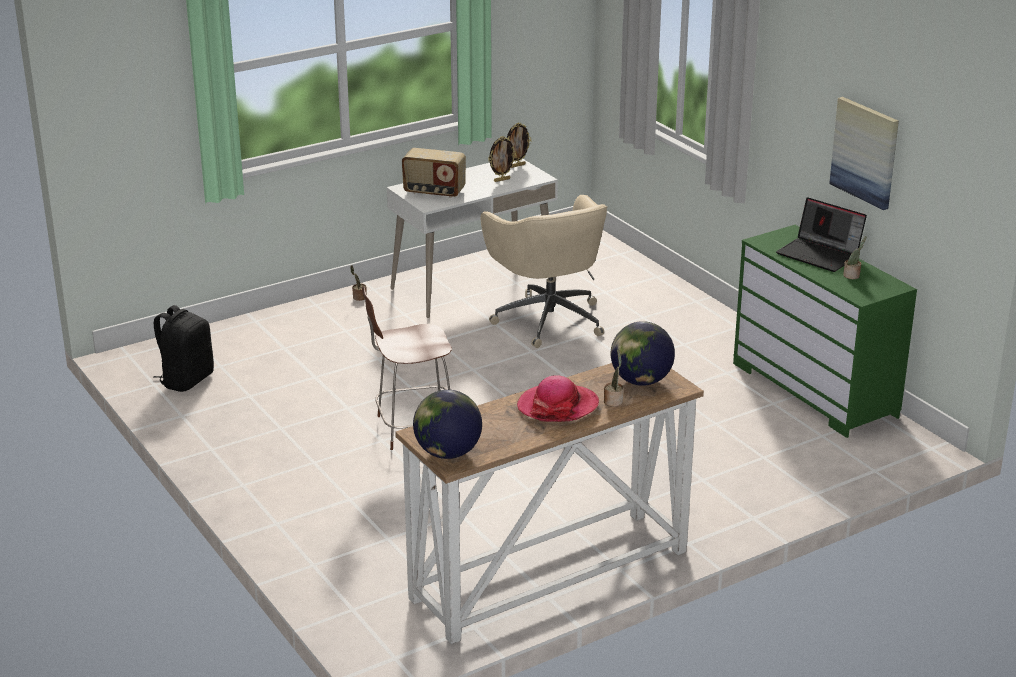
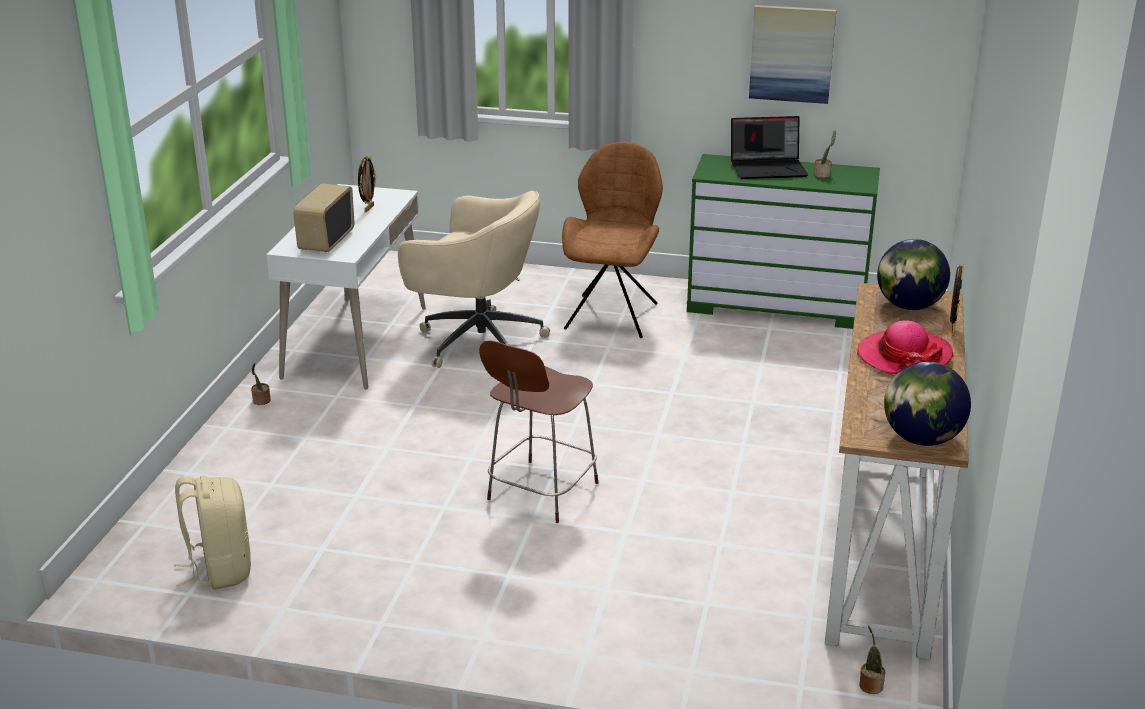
camera: 45 degrees left, 0 degrees up
(186, 380) = (219, 570): black backpack -> beige backpack
(434, 192) = (326, 241): radio -> radio turned 135 degrees clockwise
(517, 165) = (356, 192): picture frame -> picture frame (951, 330)
(613, 401) = (928, 331): potted plant -> potted plant (870, 685)
(674, 341) = (612, 314): none -> brown chair

